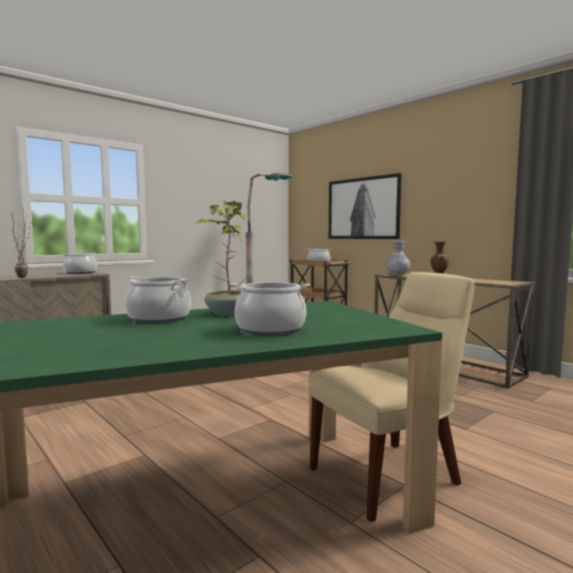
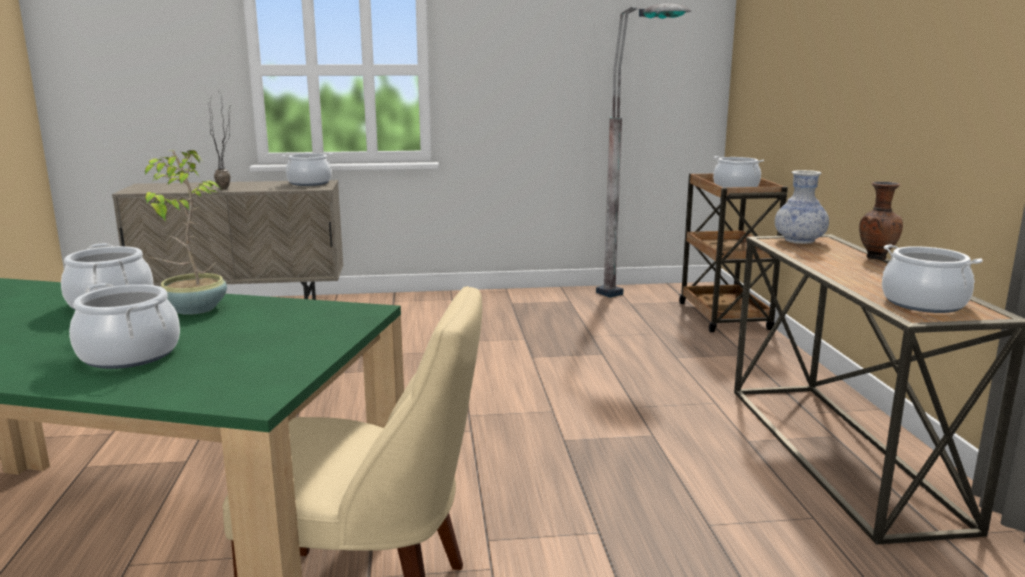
camera: 35 degrees right, 10 degrees up
(362, 208) = (820, 80): picture -> none
(495, 282) = (923, 303): none -> cooking pot

